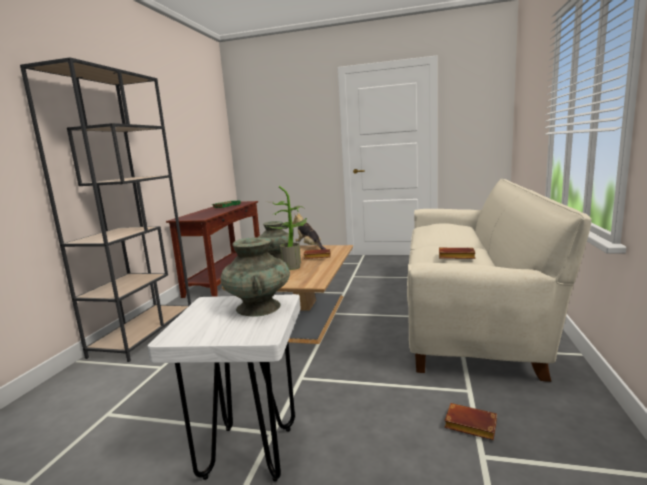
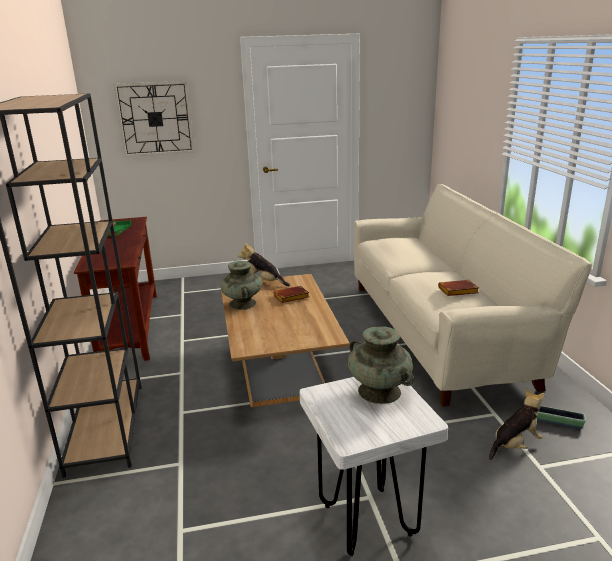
camera: 25 degrees left, 10 degrees up
(275, 132) = (155, 119): none -> wall clock
(292, 266) = (279, 316): potted plant -> none
(469, 426) = (515, 445): brown book -> plush toy
(543, 416) = (557, 422): none -> planter

